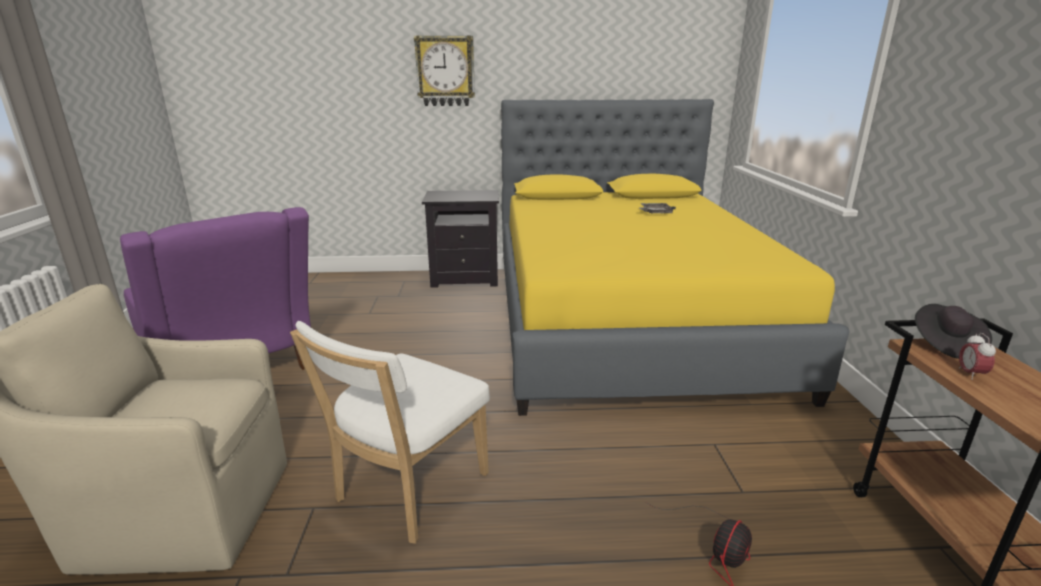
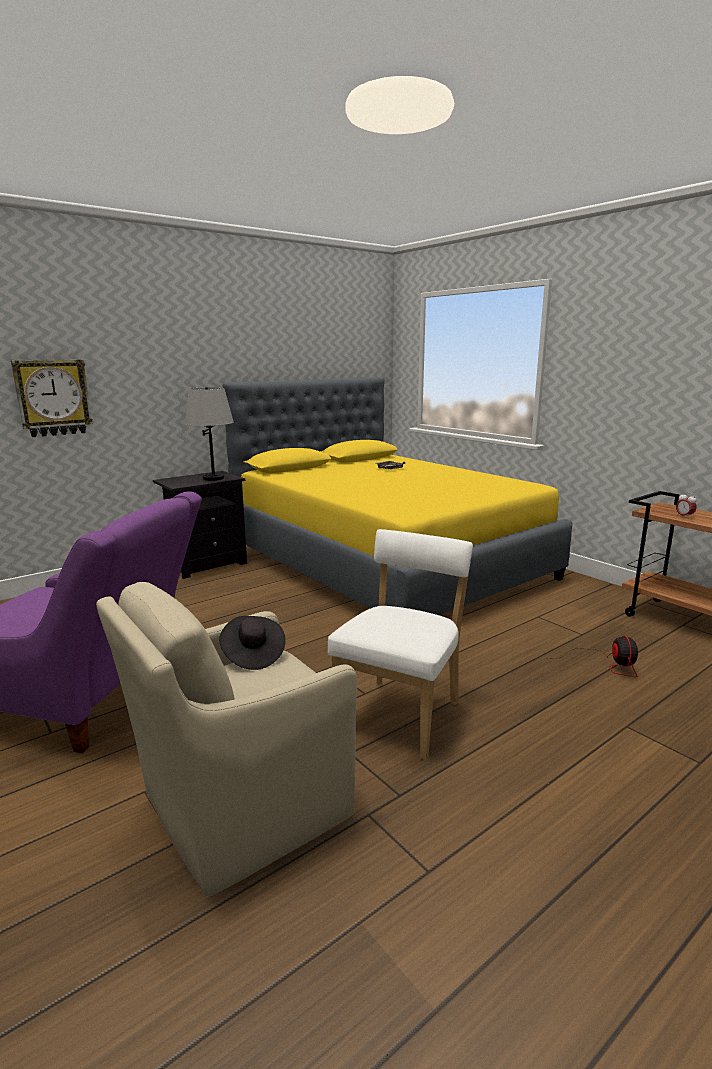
camera: 35 degrees left, 5 degrees down
(407, 491) = (401, 713): white chair -> white chair turned 150 degrees counterclockwise
(445, 71) = (164, 356): wall clock -> wall clock (53, 398)
(473, 196) = (213, 478): none -> grey table lamp
(945, 344) = (655, 507): black hat -> black hat (252, 655)

